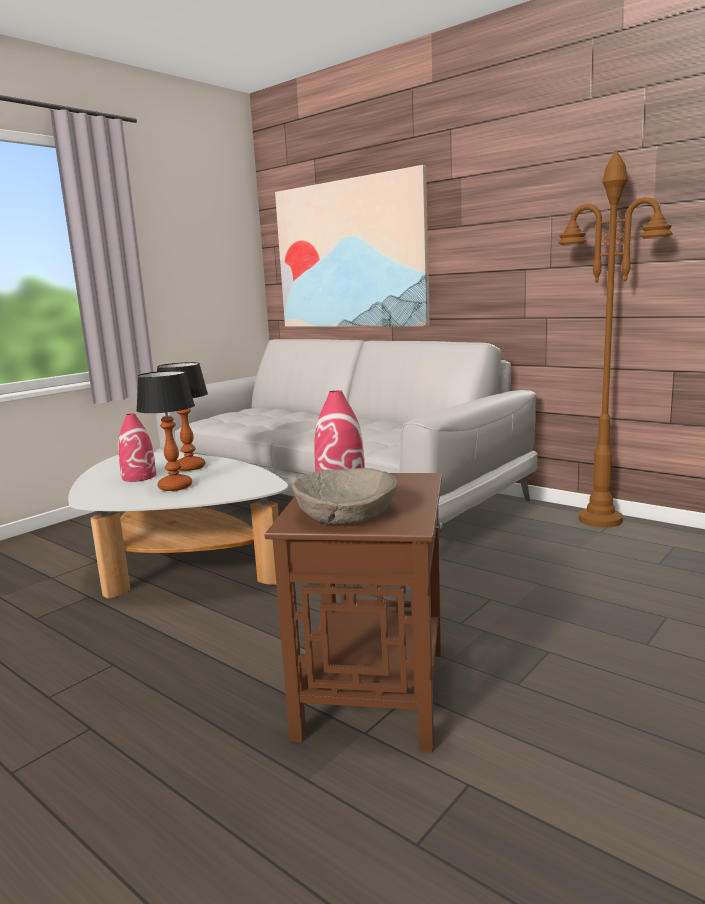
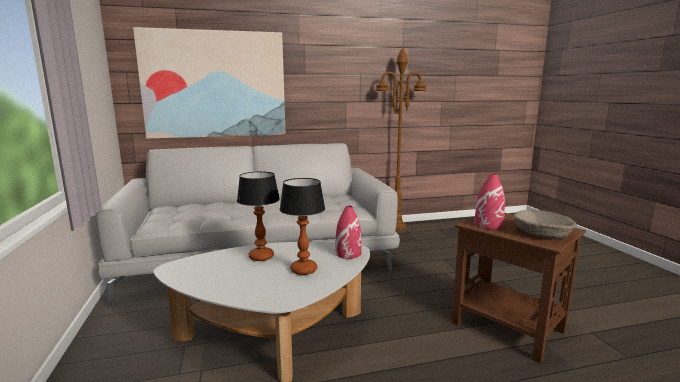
camera: 55 degrees left, 0 degrees up
(139, 477) = (249, 275): red vase -> red vase (348, 253)

